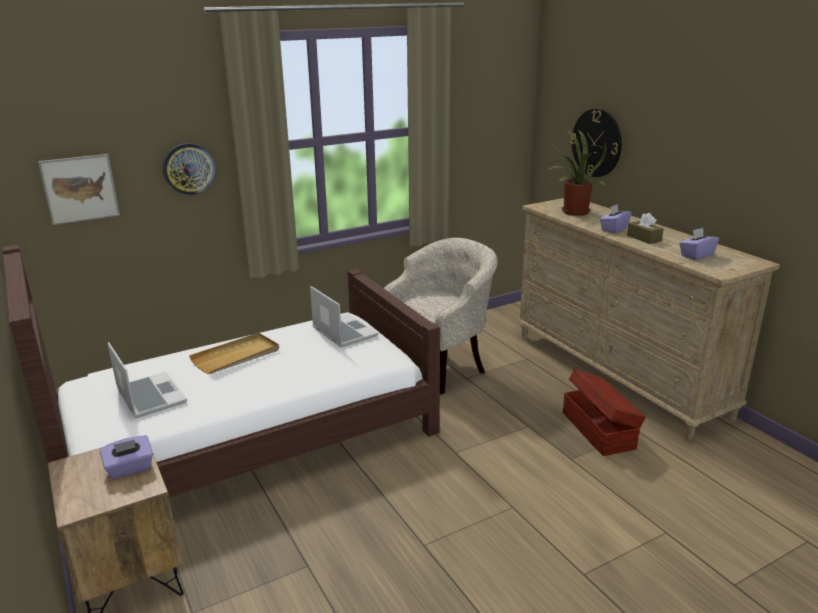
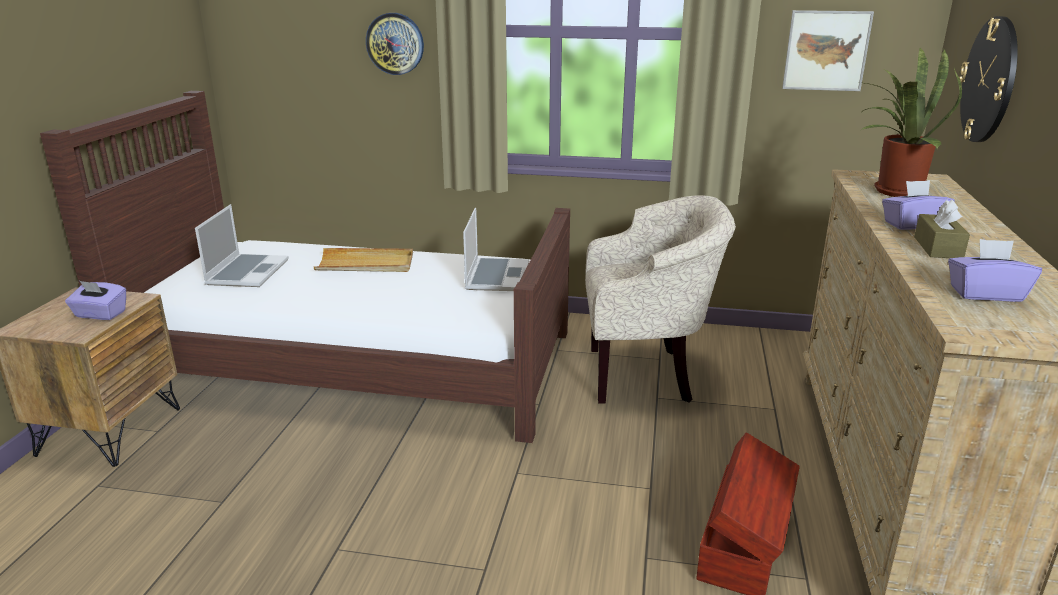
camera: 40 degrees right, 0 degrees up
(80, 189) = (286, 49): picture -> picture (826, 51)

